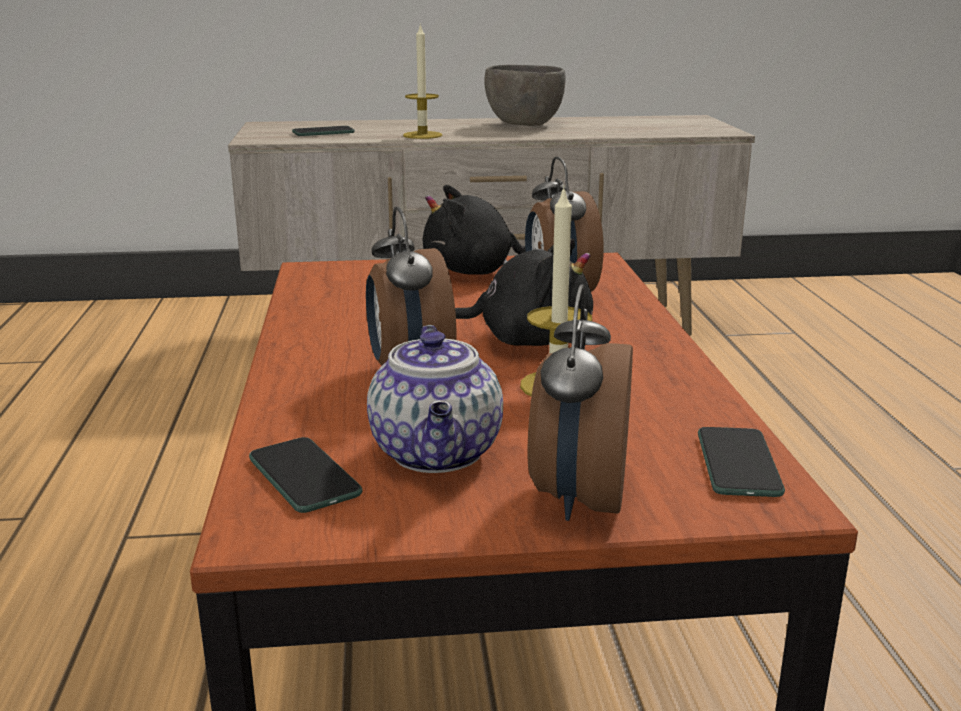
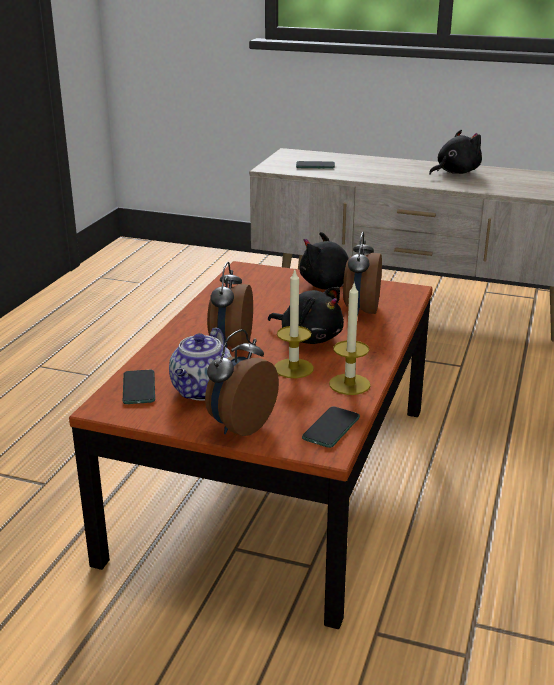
camera: 25 degrees right, 5 degrees up
(422, 135) = (374, 176): candle -> candle (349, 384)
(523, 124) = (455, 172): grey bowl -> black plush toy

